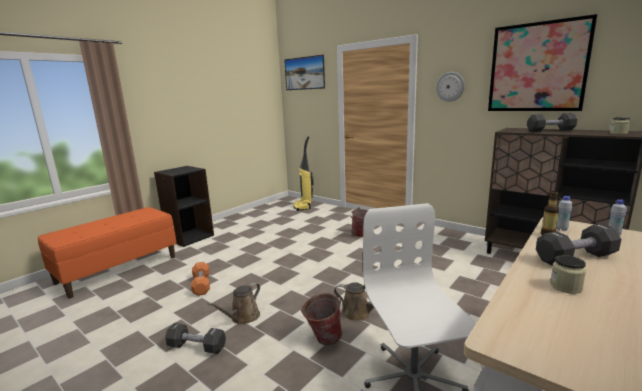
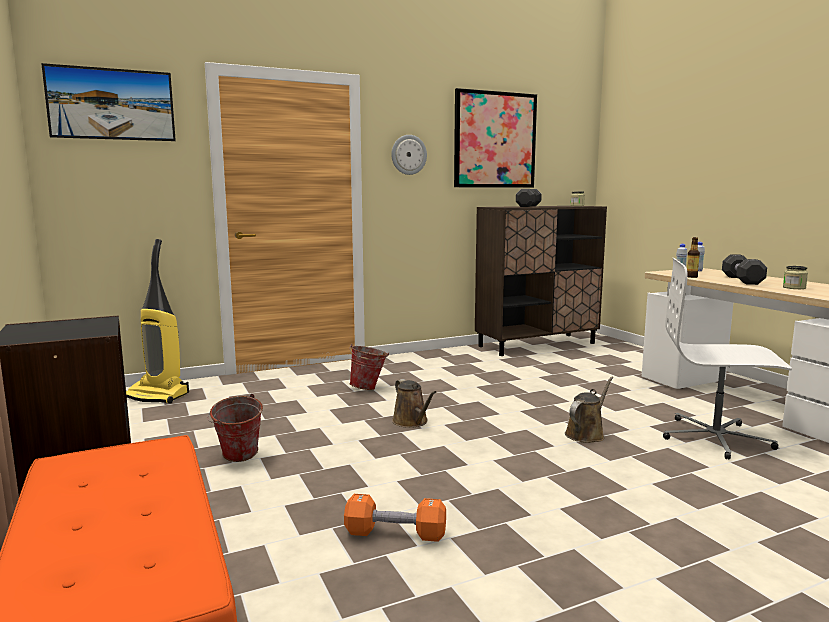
camera: 65 degrees left, 5 degrees down
(196, 347) = (619, 554): black dumbbell -> none
(243, 317) = (551, 506): brown watering can -> brown watering can (412, 422)
(323, 339) = (635, 463): bucket -> bucket (238, 458)

